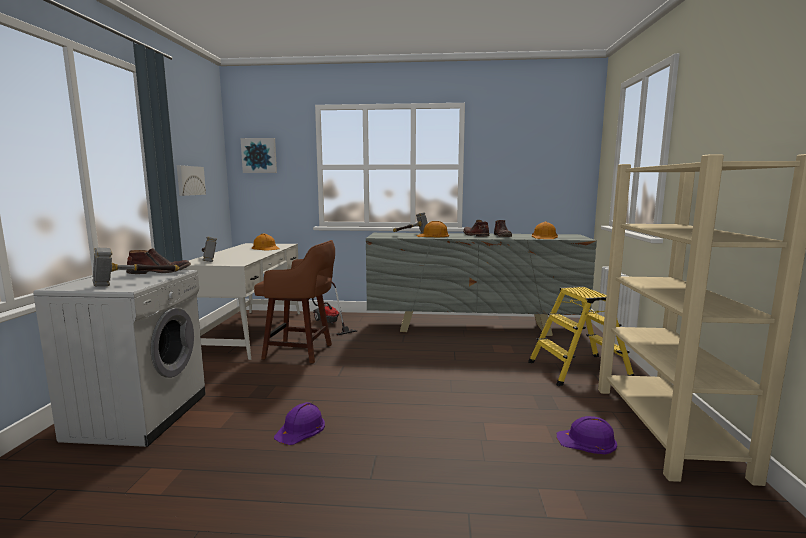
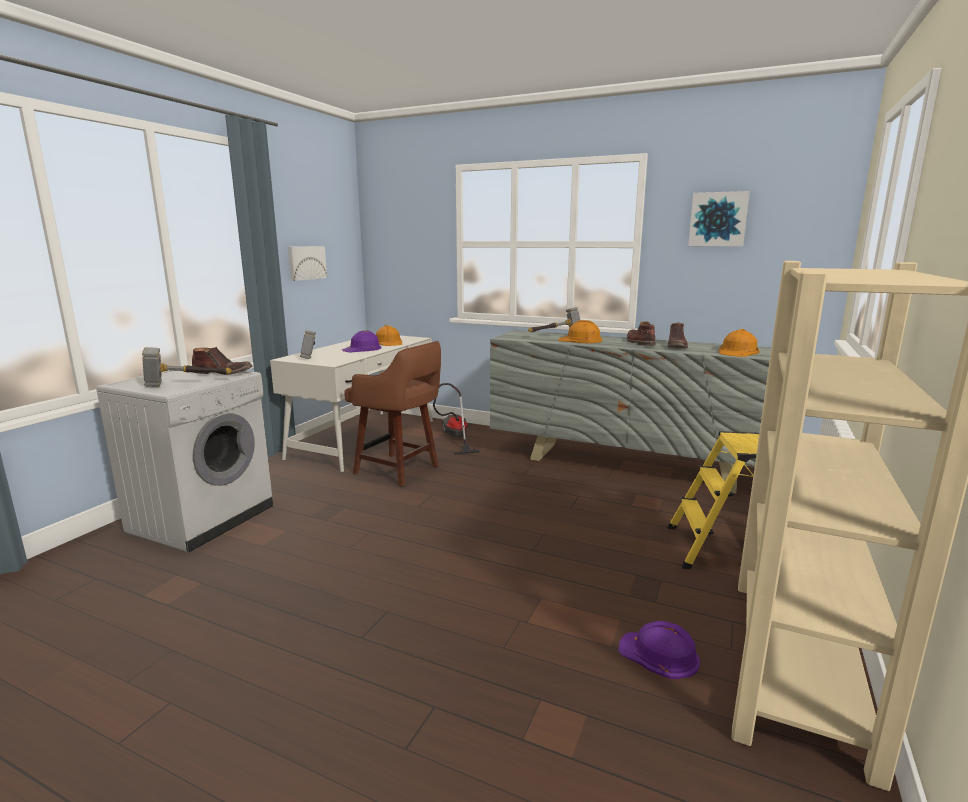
camera: 20 degrees right, 5 degrees up
(259, 155) = (394, 230): picture -> picture (718, 219)
(301, 429) = (334, 563): purple hard hat -> purple hard hat (362, 349)

